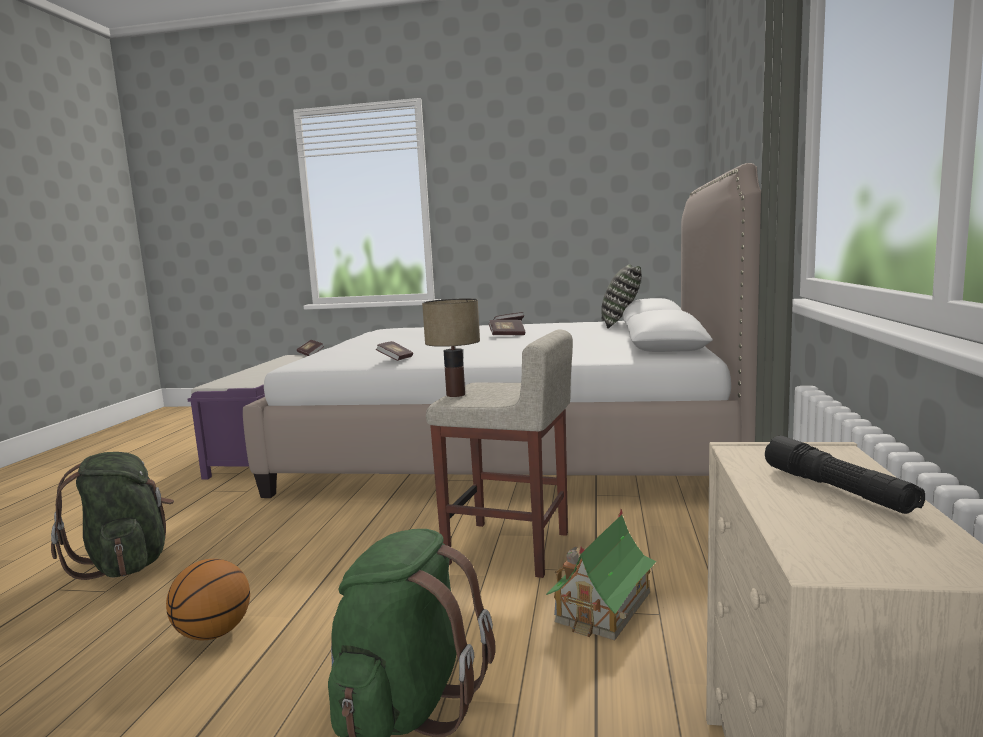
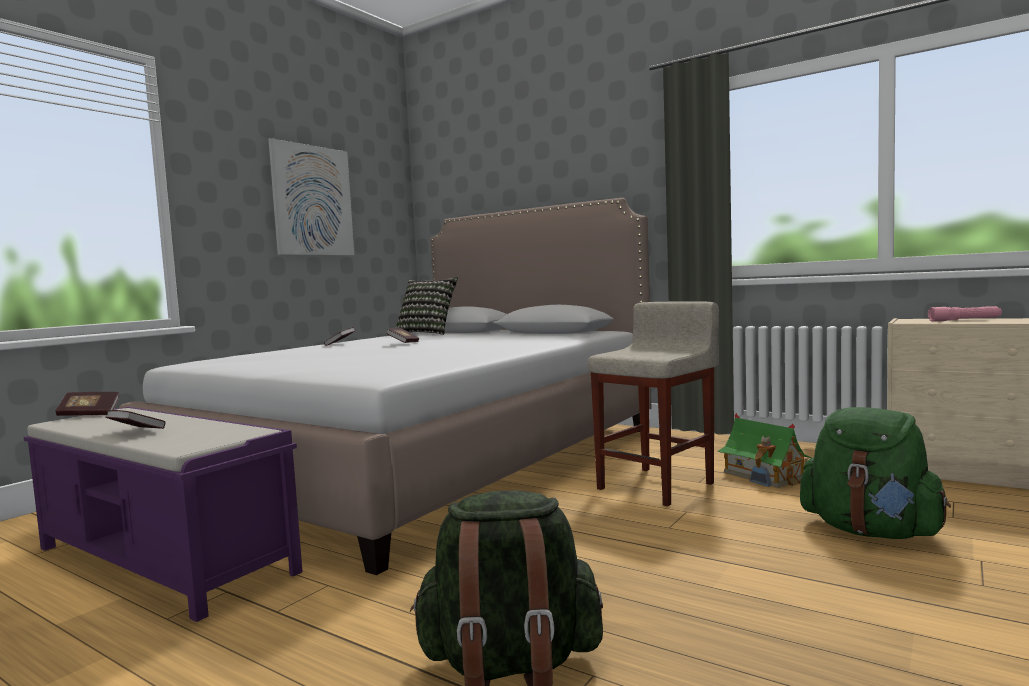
camera: 65 degrees left, 5 degrees down
(213, 633) = (746, 598): basketball -> none
(395, 360) = (455, 358): book -> book (136, 432)
(454, 395) = (641, 356): table lamp -> none
(560, 187) = (313, 200): none -> picture
(836, 490) = (964, 320): black flashlight -> pink flashlight

